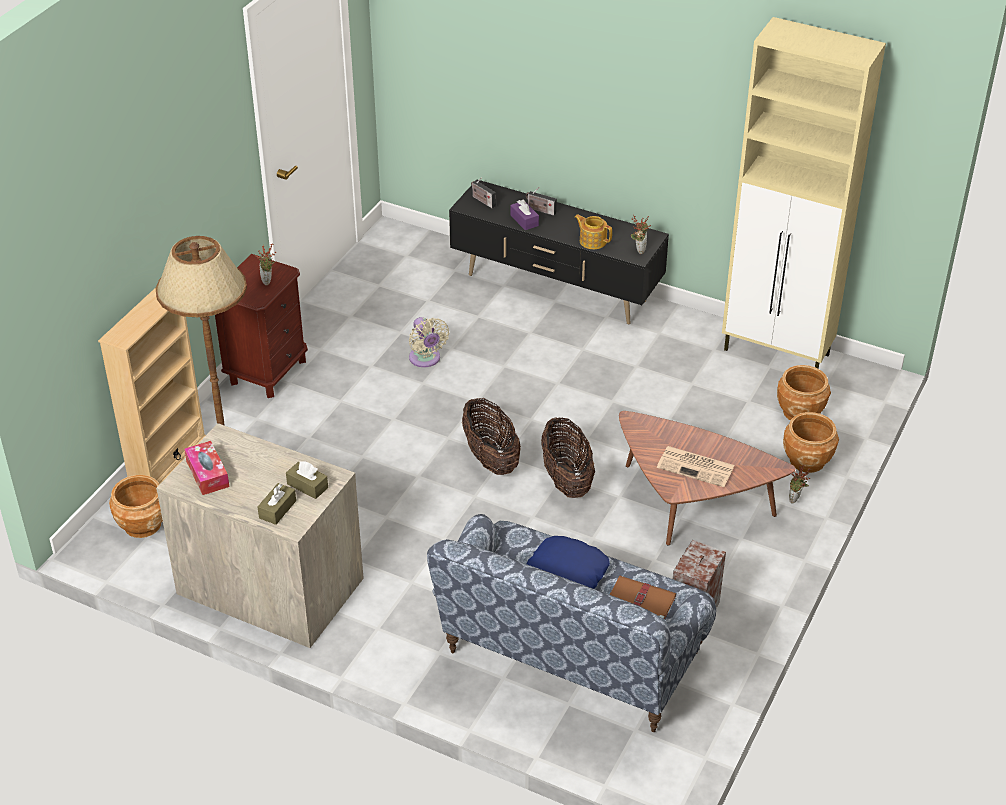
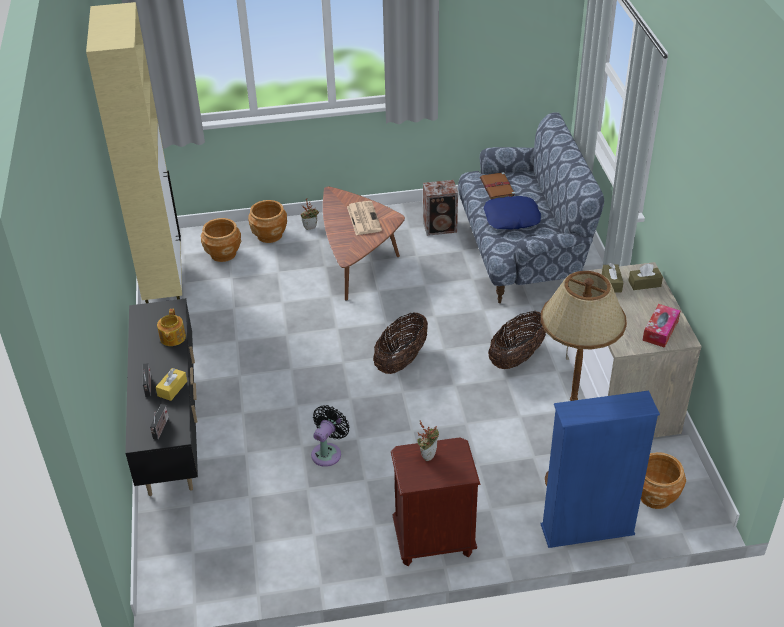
camera: 125 degrees left, 0 degrees up
(167, 460) = (587, 530): beige bookcase -> blue bookcase
(426, 359) = (328, 452): beige fan -> black fan
(524, 220) = (172, 388): purple tissue box -> yellow tissue box
(566, 479) = (385, 318): basket -> basket (516, 357)
(639, 249) = (164, 310): potted plant -> none

